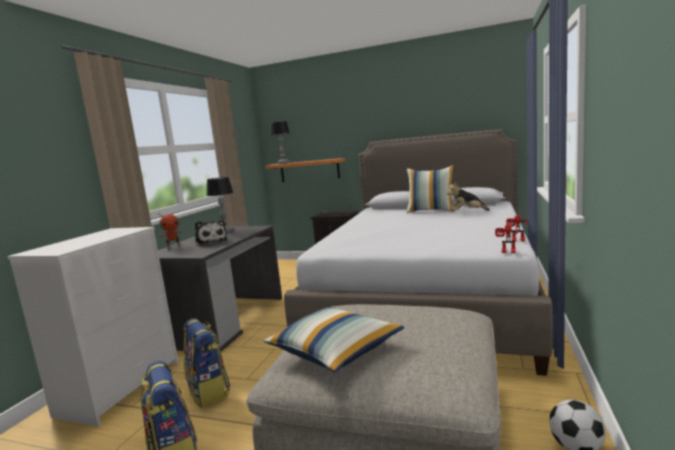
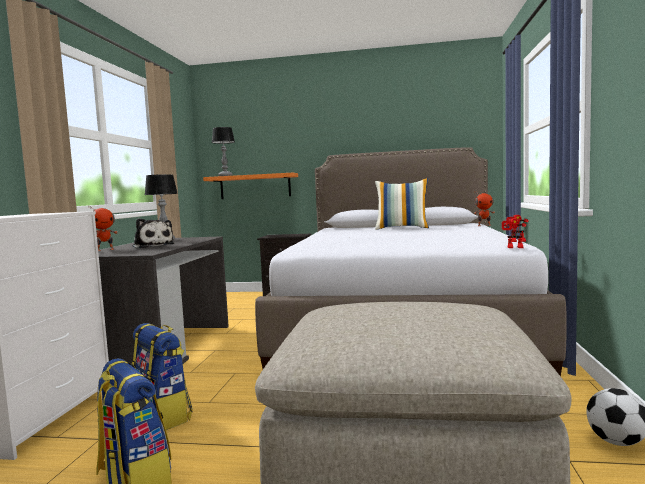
camera: 10 degrees left, 5 degrees down
(335, 351) = (356, 334): pillow -> none
(467, 212) = (443, 228): plush toy -> none
(507, 208) = (484, 225): none -> toy robot

